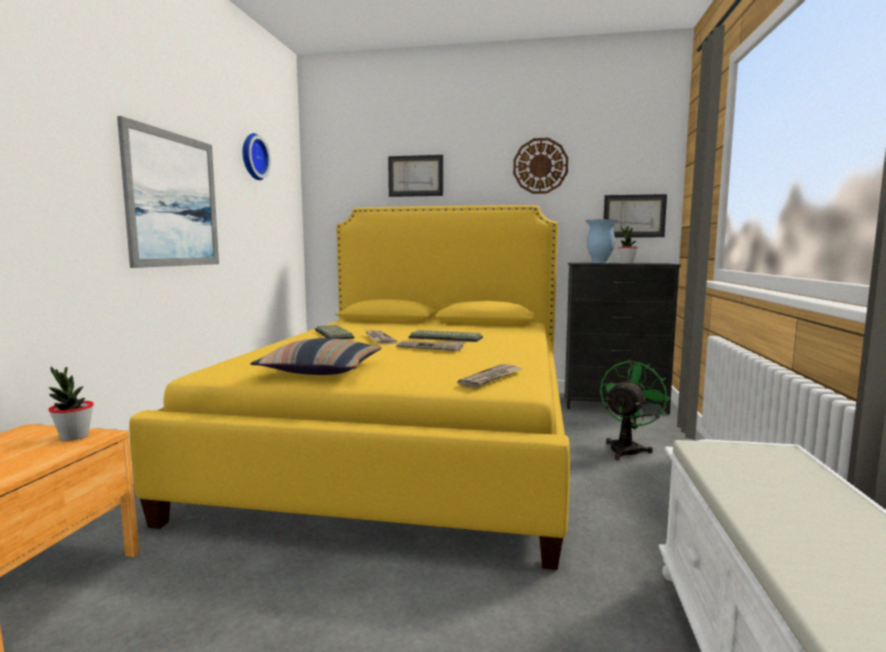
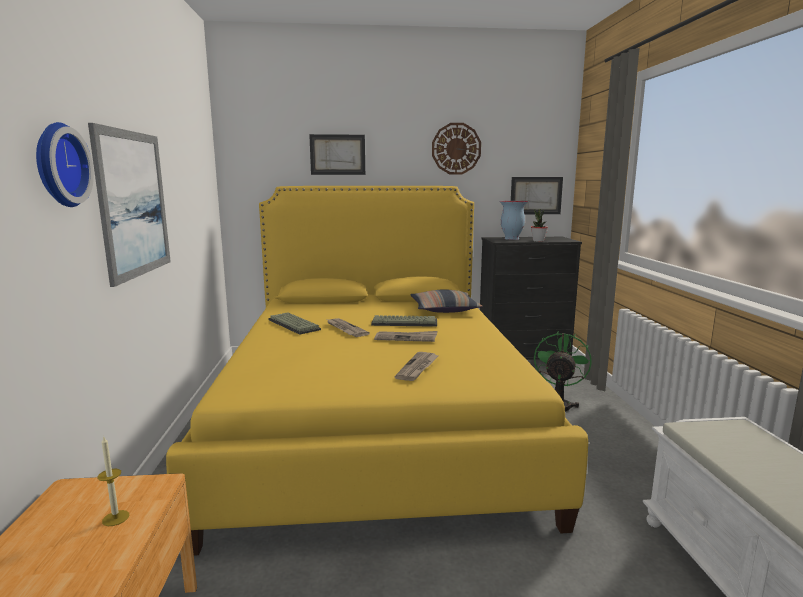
camera: 15 degrees left, 5 degrees up
(38, 452) = (115, 518): none -> candle
(74, 437) = (133, 490): potted plant -> none
(252, 157) = (183, 140): wall clock -> wall clock (57, 165)
(321, 370) = (338, 380): pillow -> pillow (444, 309)
(491, 378) = (497, 376): newspaper -> newspaper (417, 368)

